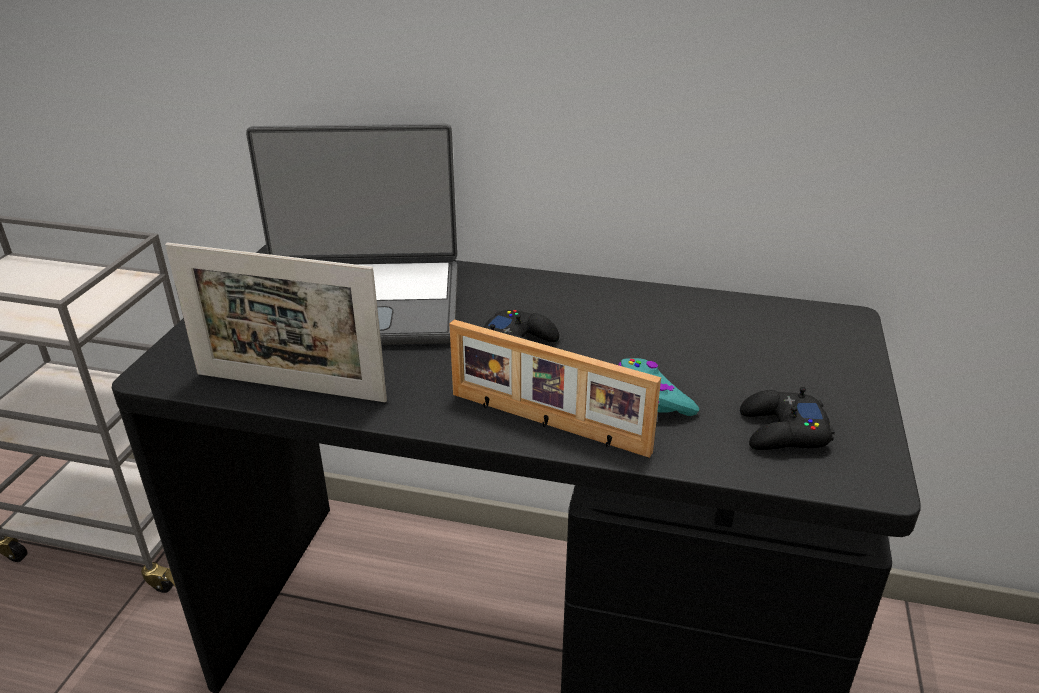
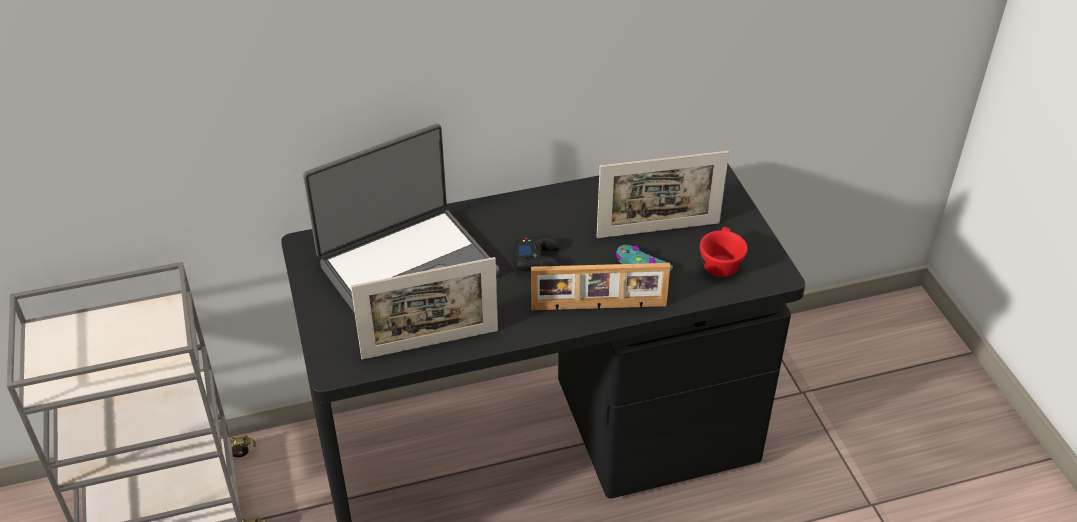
camera: 30 degrees left, 10 degrees up
(715, 363) = (658, 230): none -> picture frame
(782, 431) = (720, 263): black game controller -> red cup

